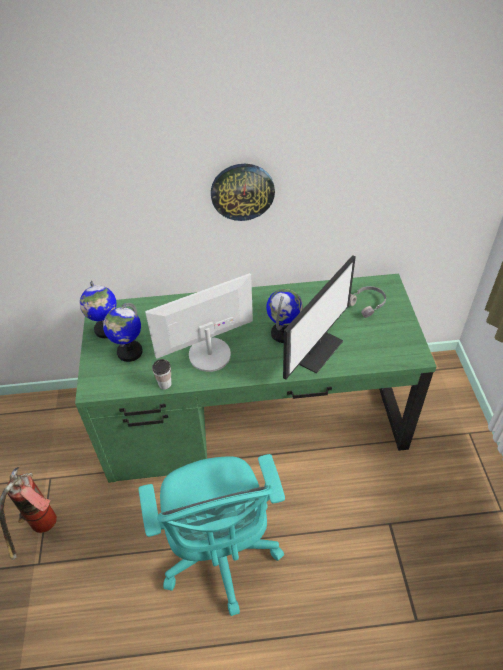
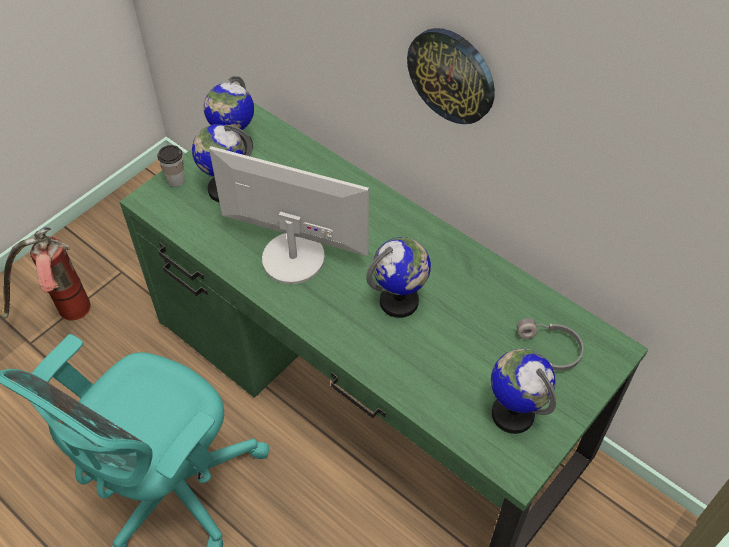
camera: 45 degrees right, 5 degrees up
(165, 384) = (213, 252): cup -> cup (176, 180)
(316, 349) = (410, 352): monitor -> none
(386, 337) = (512, 413): none -> globe

